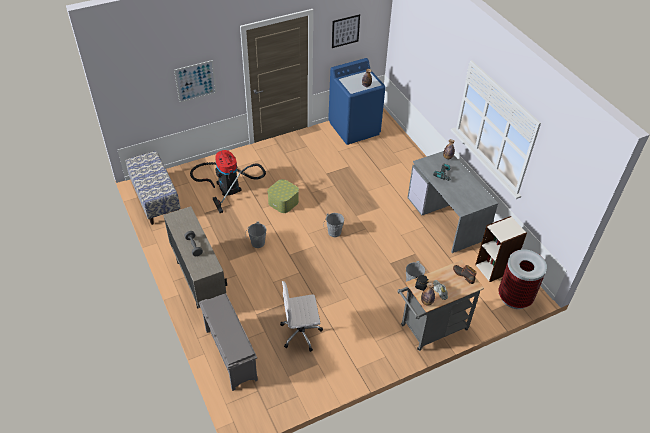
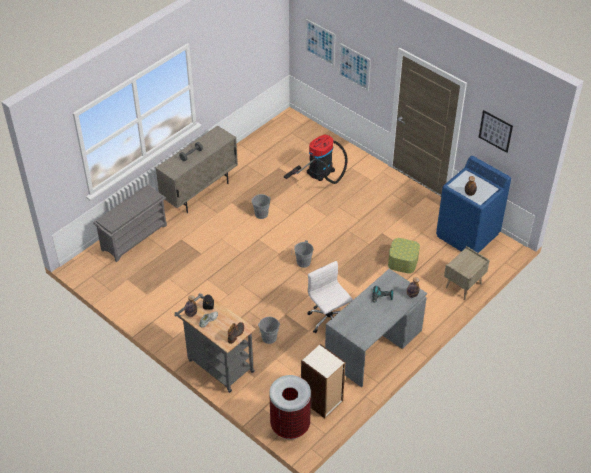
camera: 70 degrees right, 0 degrees up
(149, 87) = (320, 42): none -> picture
(155, 199) = (277, 132): bench -> none
(283, 202) = (322, 214): storage box -> storage box (403, 261)
(301, 333) = (174, 274): white office chair -> white office chair (329, 320)
(406, 148) = (463, 286): none -> beige nightstand

